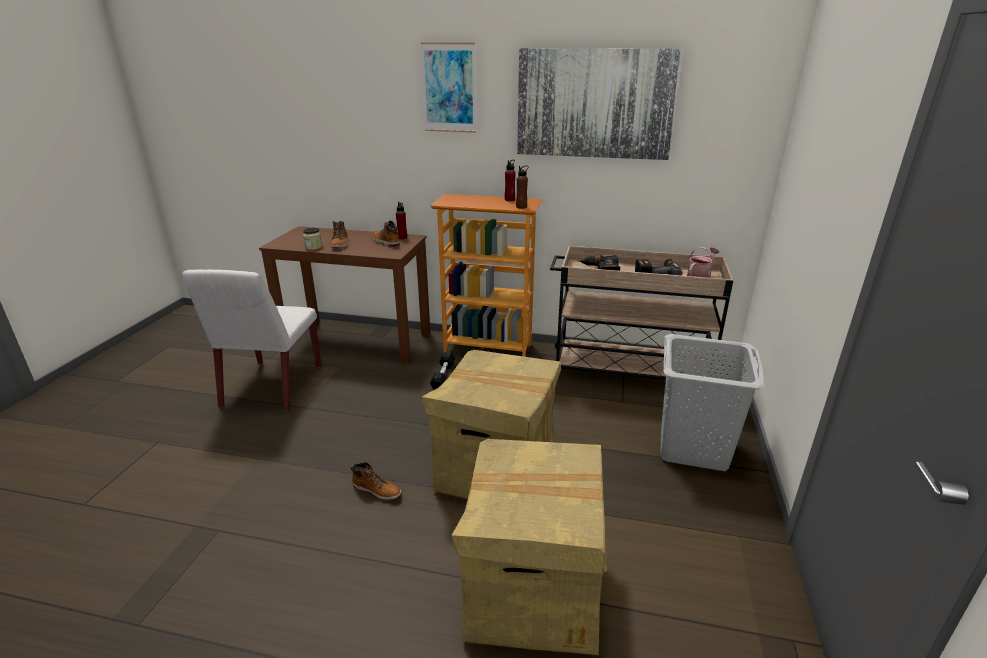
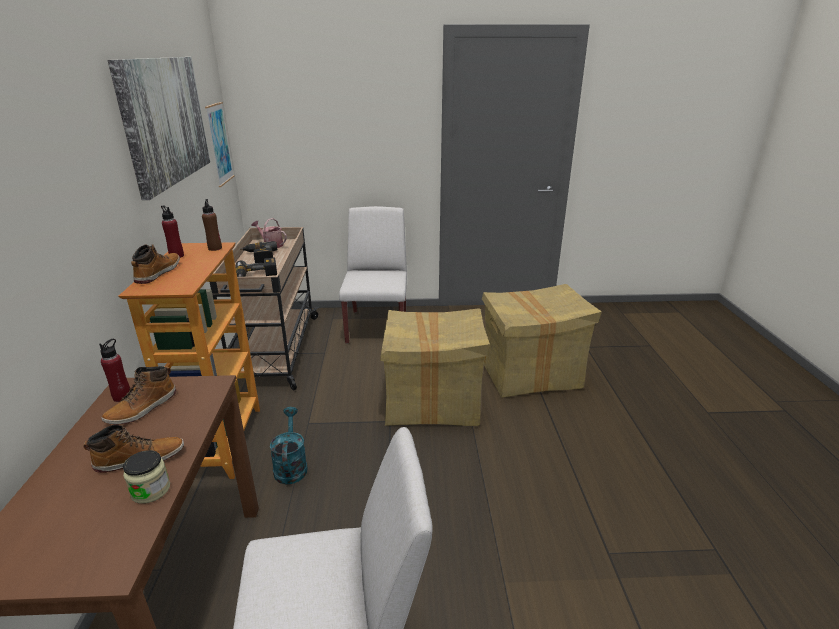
camera: 105 degrees left, 0 degrees up
(377, 490) = (495, 460): boot -> boot (158, 273)
(443, 376) = (291, 466): black dumbbell -> turquoise watering can
(449, 88) = (64, 130): picture -> picture (219, 144)
(693, 448) = (377, 326): grey laundry basket -> white chair

